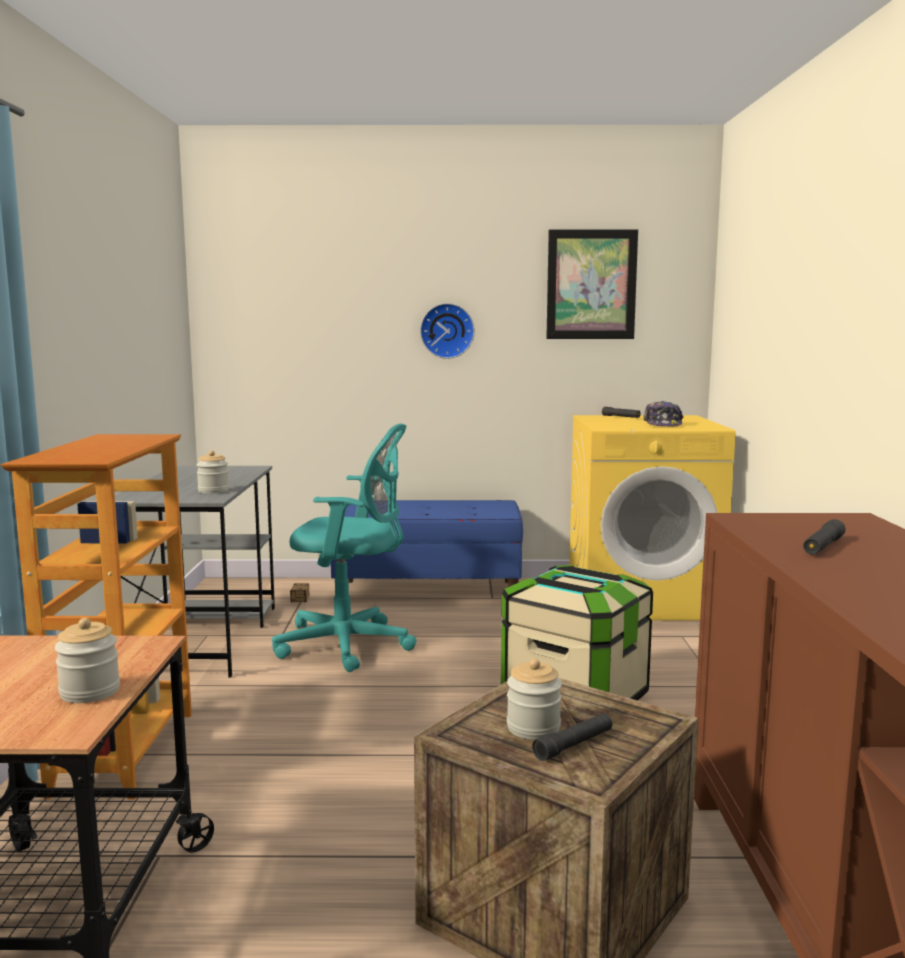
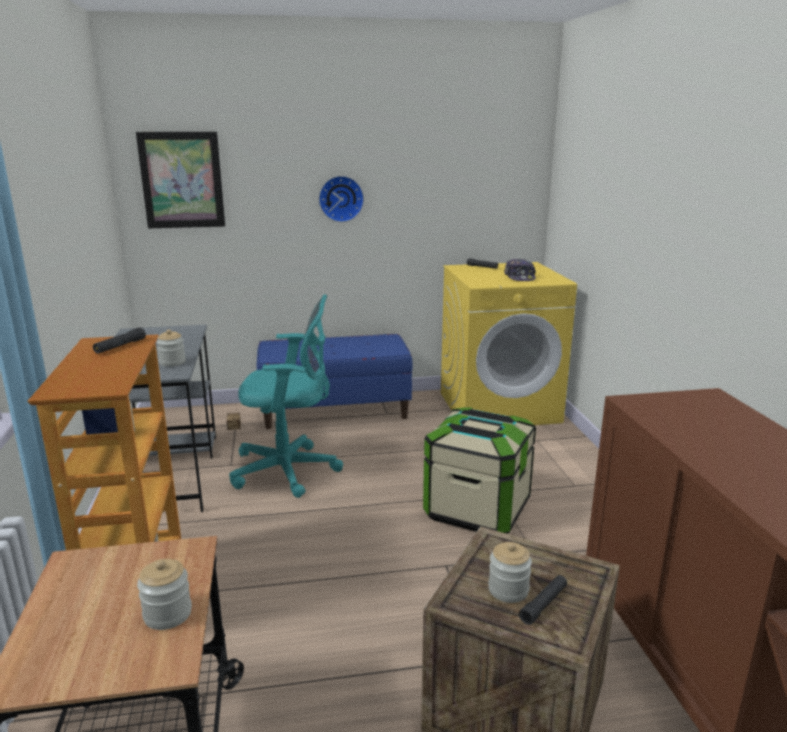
camera: 10 degrees left, 10 degrees up
(591, 285) = (457, 158): picture -> picture (182, 180)
(823, 546) = (708, 437): black flashlight -> black flashlight (120, 346)

